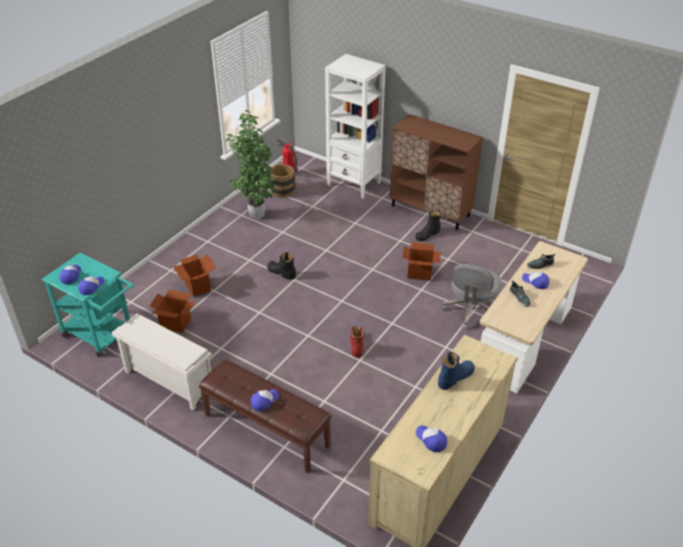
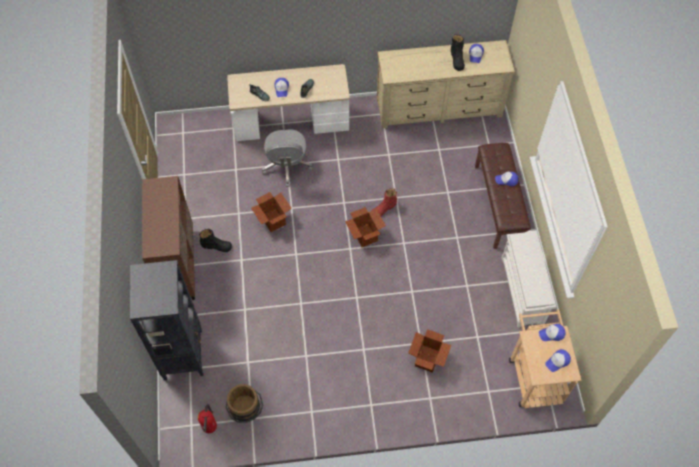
camera: 130 degrees left, 20 degrees up
(102, 335) = (534, 374): turquoise cart -> beige cart
(175, 323) = (476, 336): cardboard box -> cardboard box (365, 235)
(255, 215) = (302, 398): potted plant -> none
(281, 272) = (356, 313): black boot -> black boot (457, 59)
(354, 184) = (183, 354): white bookcase -> black bookcase
(455, 377) = (422, 69): blue boot -> none
(471, 310) = (287, 166): grey office chair -> grey office chair turned 105 degrees clockwise

